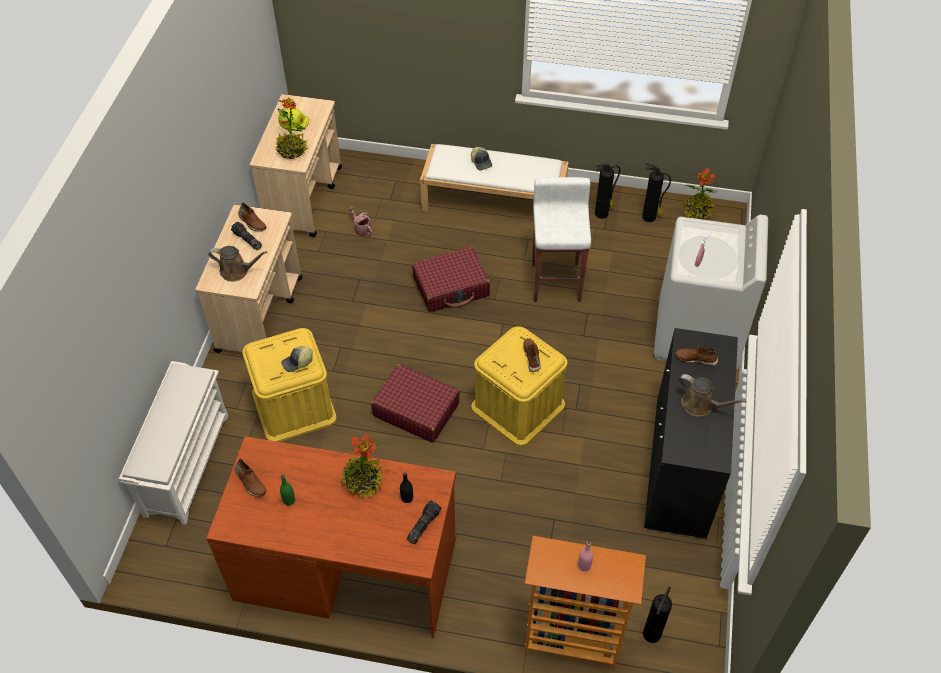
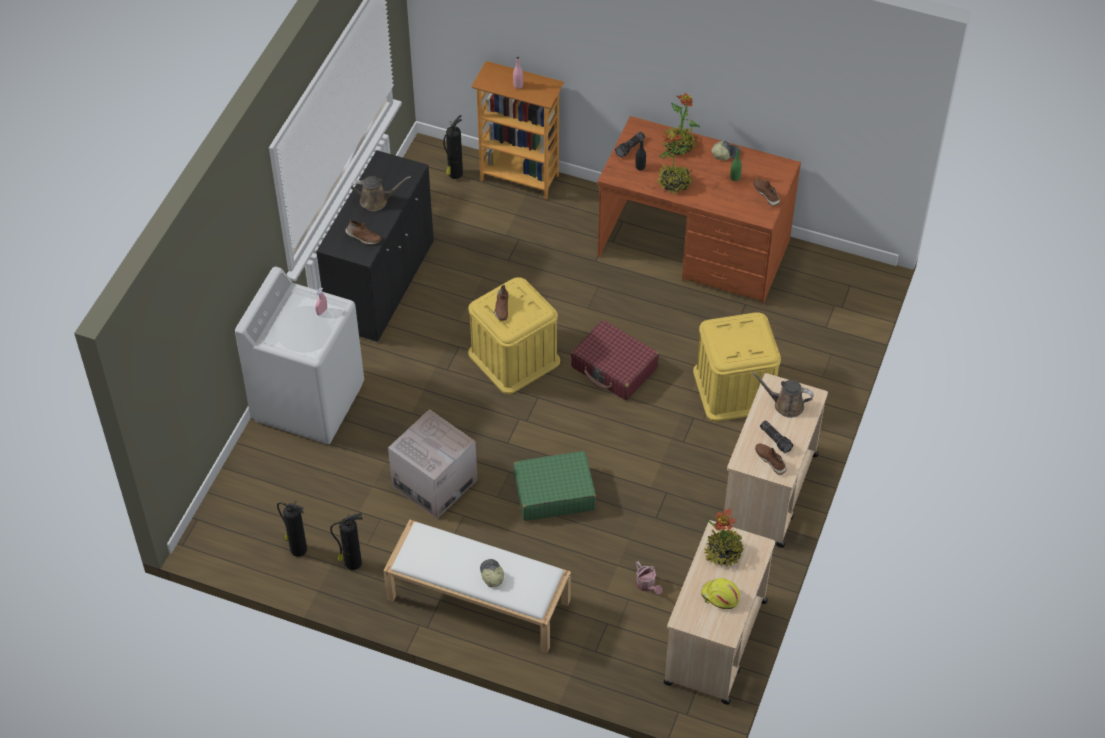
camera: 170 degrees left, 0 degrees up
(186, 463) = (837, 350): white shoe rack -> none
(297, 362) = (726, 333): cap -> cap (725, 153)
(451, 287) = (554, 493): red suitcase -> green suitcase
(556, 281) = (434, 483): white stool -> cardboard box
(698, 211) = (236, 549): potted plant -> potted plant (679, 146)
(700, 405) = (377, 201): brown watering can -> brown watering can turned 135 degrees clockwise

